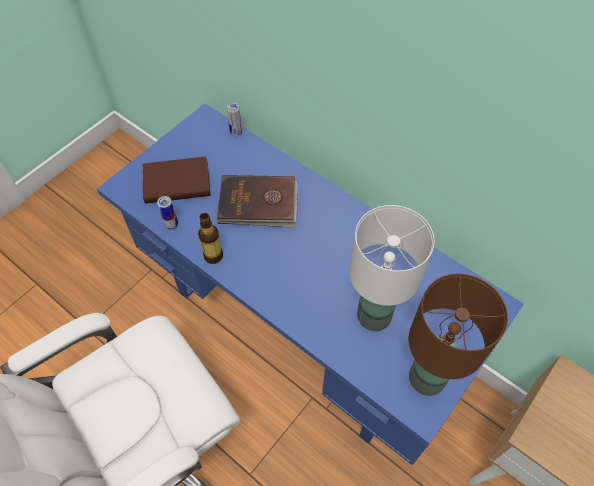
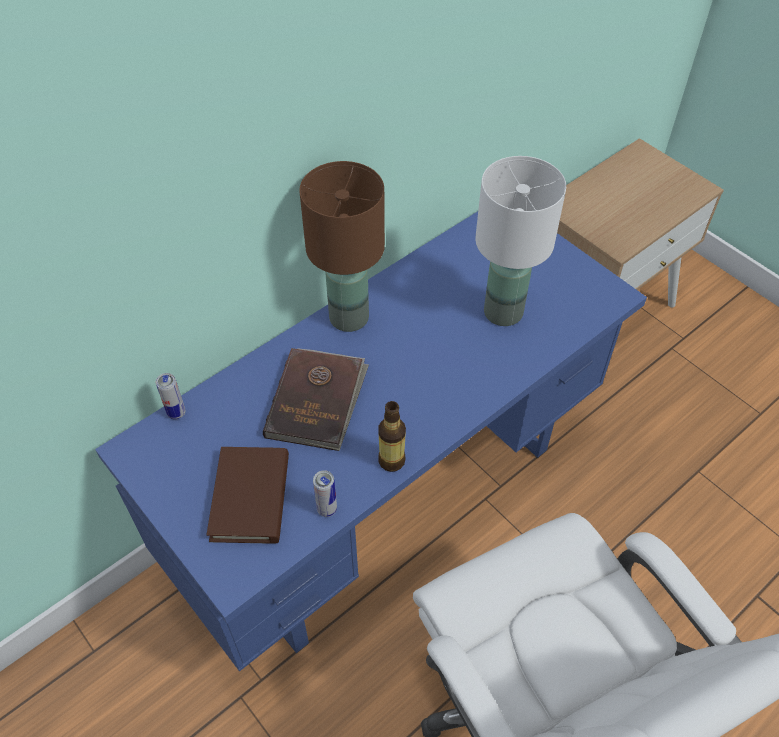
camera: 80 degrees left, 5 degrees down
(426, 379) = (580, 285): brown table lamp -> brown table lamp (349, 318)

